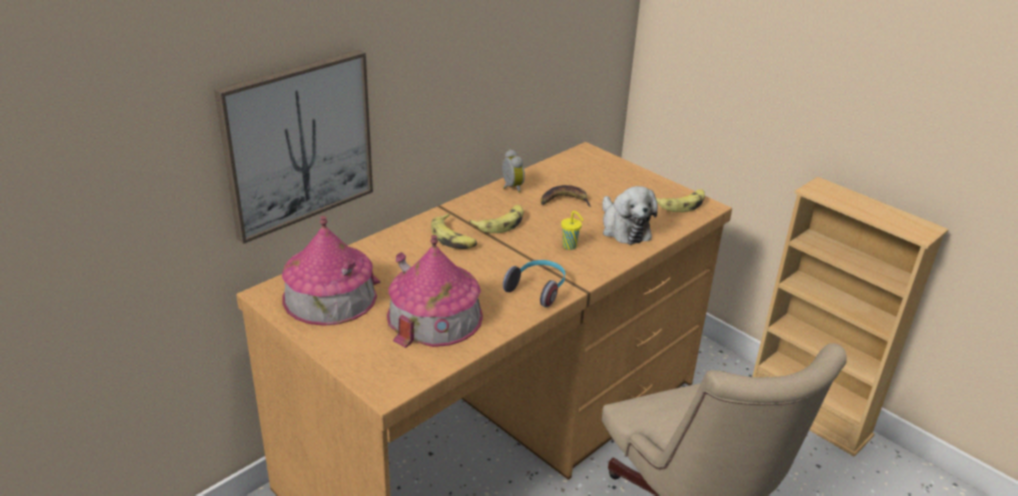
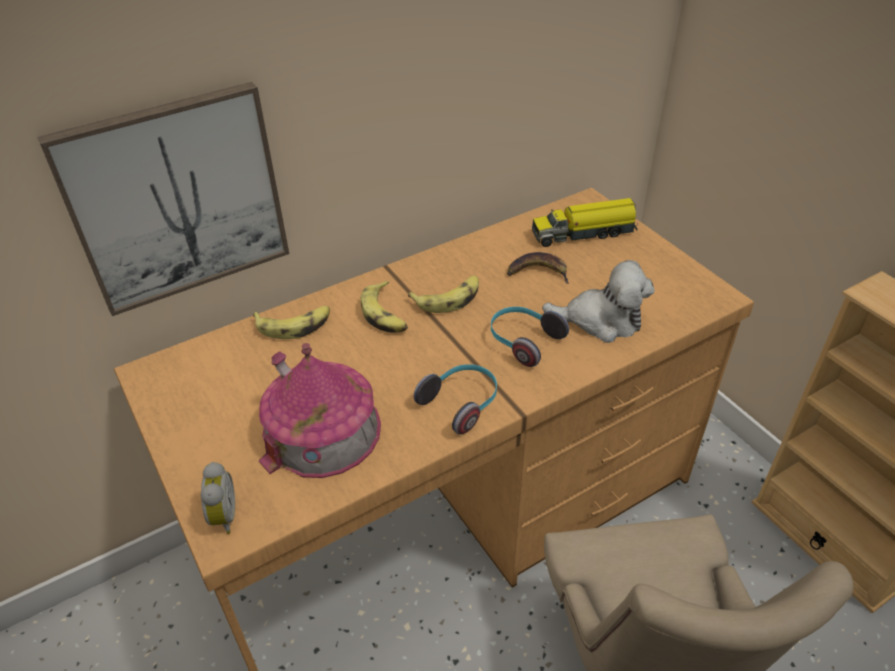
camera: 15 degrees right, 10 degrees up
(330, 296) = (213, 385): toy house -> none
(510, 187) = (478, 247): alarm clock -> alarm clock (222, 517)
(570, 246) = (523, 341): yellow cup -> headphones
(591, 172) = (584, 233): none -> toy truck
(624, 228) = (601, 320): plush toy -> plush toy turned 75 degrees counterclockwise
(681, 204) = (686, 290): banana -> banana (294, 325)

